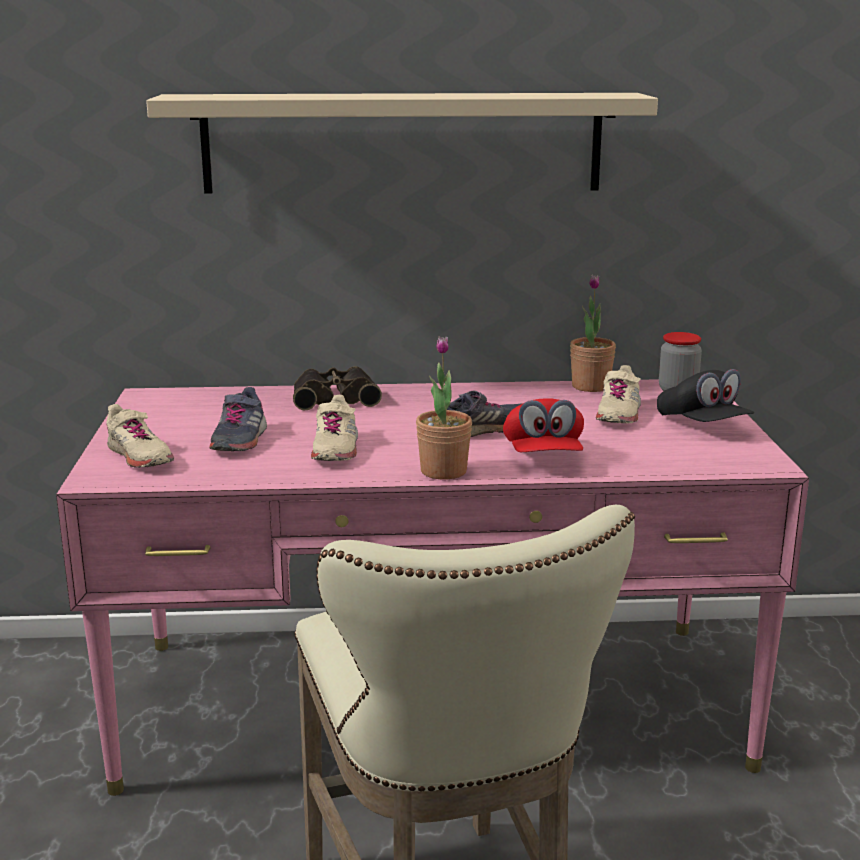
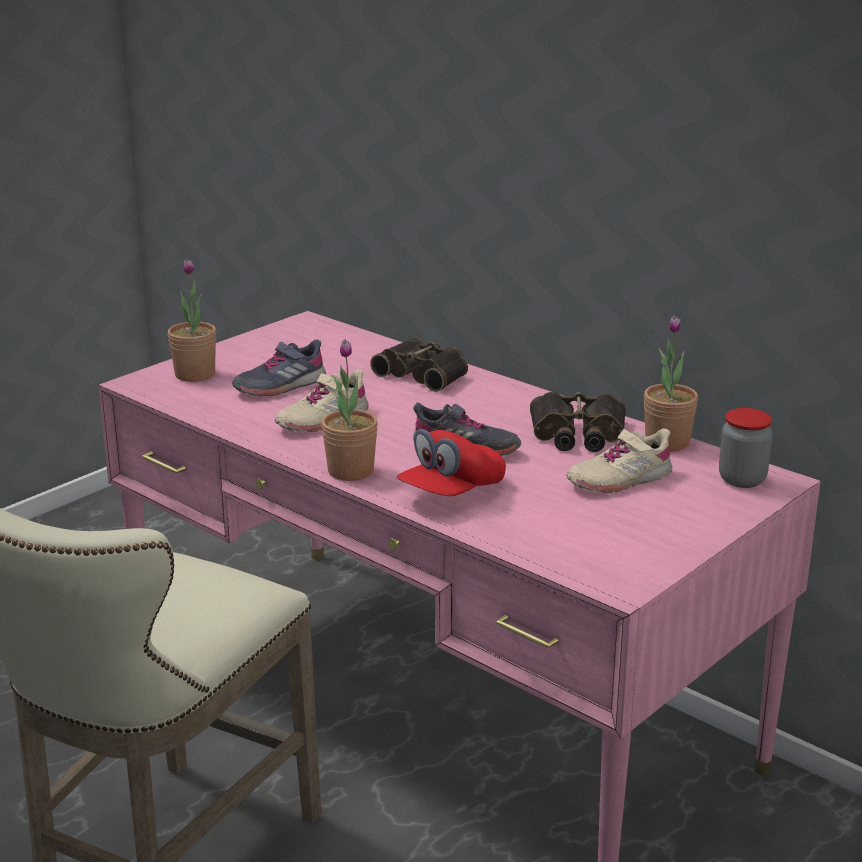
camera: 45 degrees right, 5 degrees up
(139, 456) = (195, 374): beige shoe -> potted plant
(402, 143) = (529, 126): beige shelf -> none
(529, 399) = (577, 434): none -> binoculars
(702, 425) = (668, 523): black cap -> none

